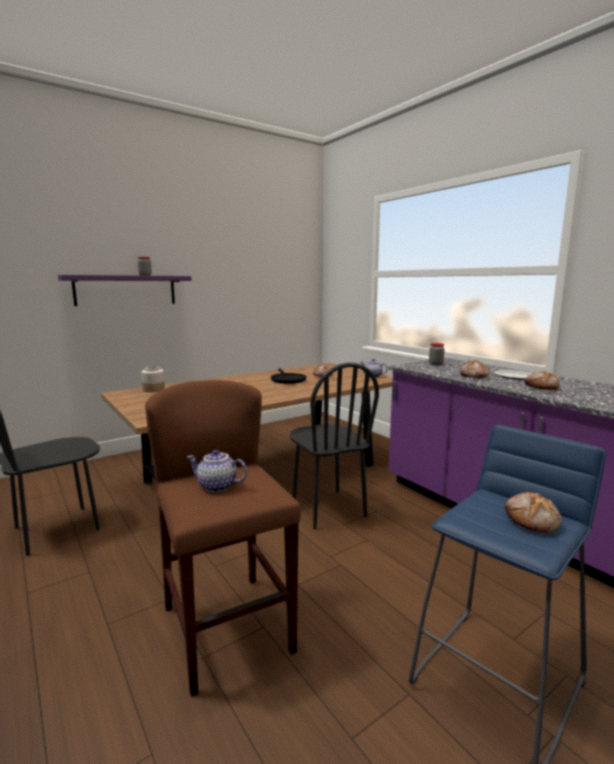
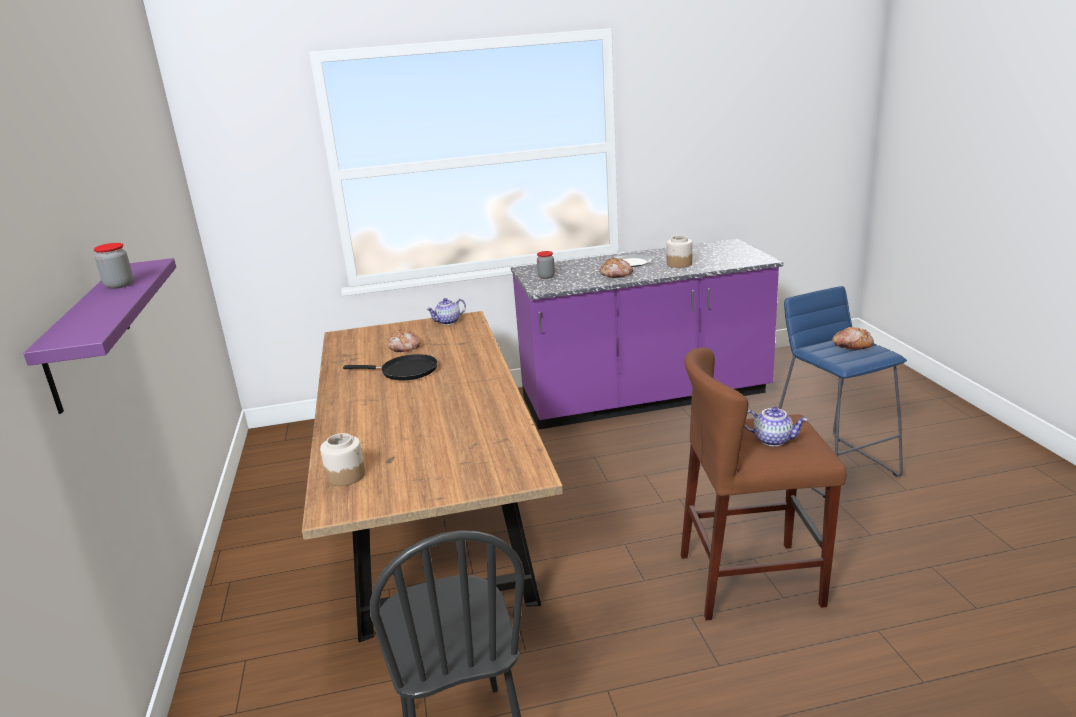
camera: 65 degrees left, 10 degrees up
(216, 486) = (773, 440): teapot -> teapot turned 105 degrees counterclockwise
(327, 508) = (568, 485): black chair -> none
(542, 387) = (679, 264): bread -> jar

